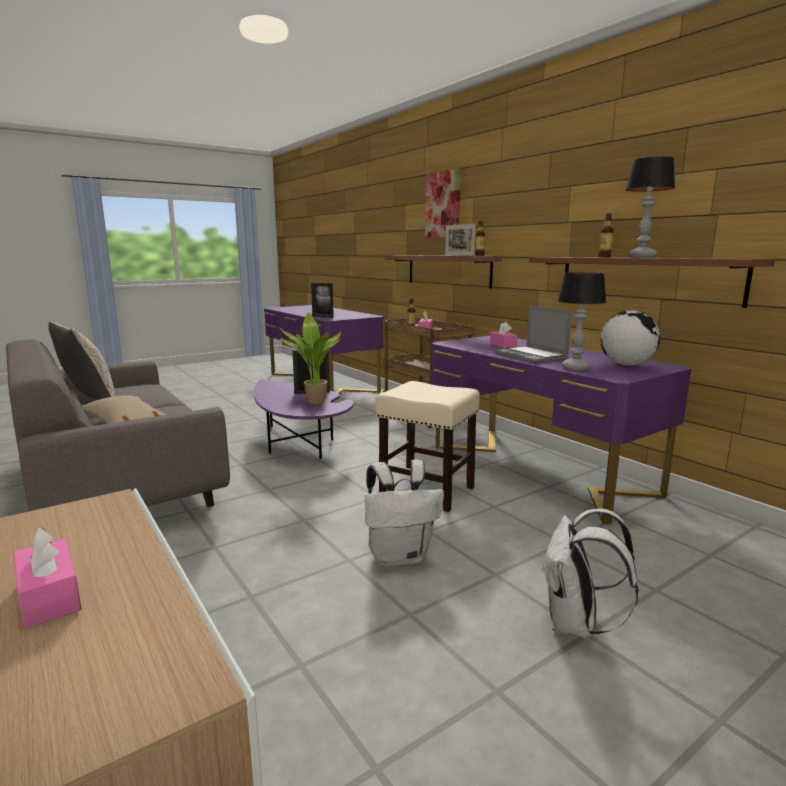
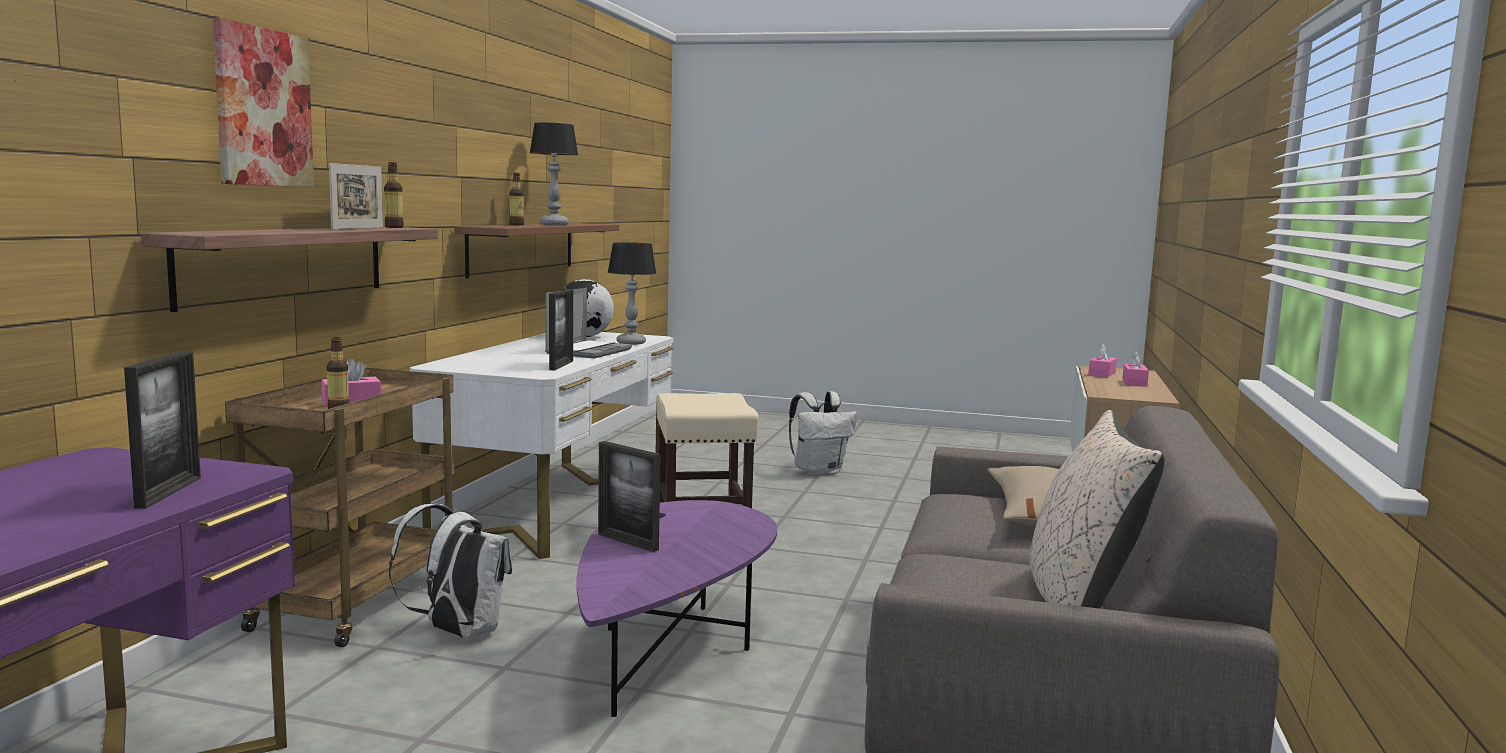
camera: 130 degrees left, 5 degrees down
(313, 403) = (689, 522): potted plant -> none
(400, 556) = (841, 516): white backpack -> white backpack (457, 632)
(473, 347) = (561, 365): none -> picture frame
(503, 345) = (519, 360): pink tissue box -> pink tissue box (1102, 374)
(537, 469) = (557, 505): purple desk -> white desk

